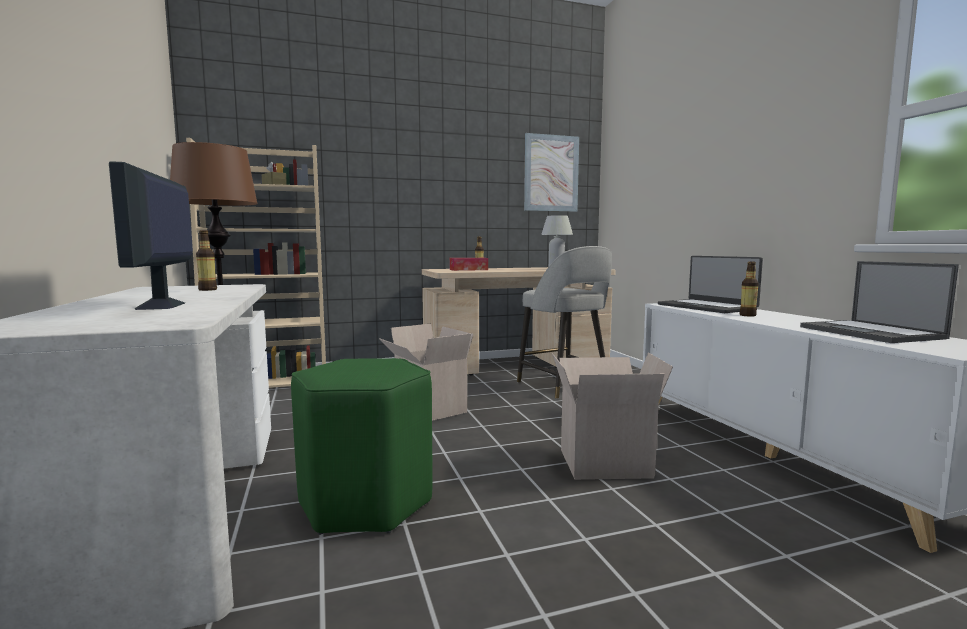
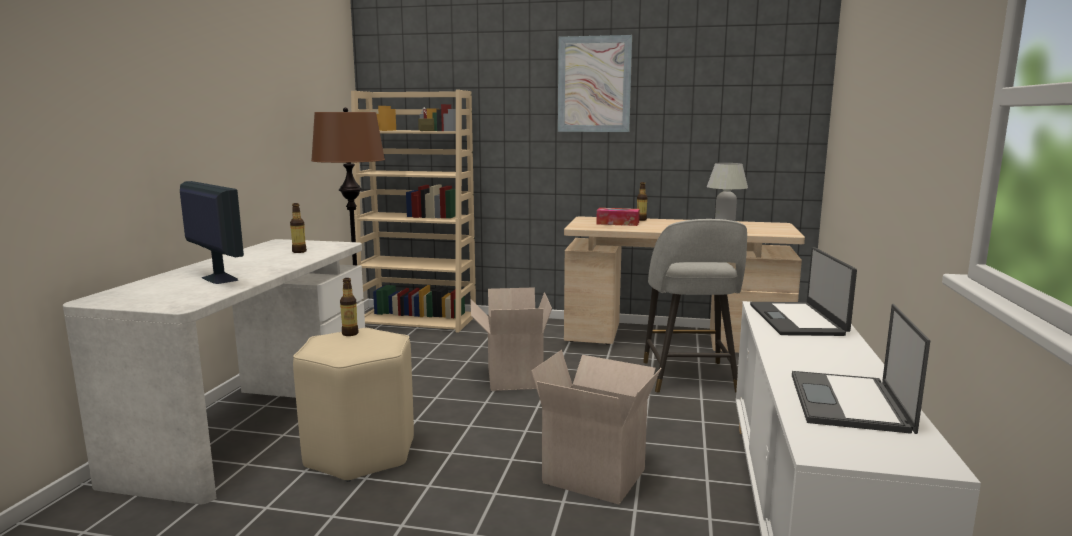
camera: 30 degrees right, 5 degrees up
(161, 306) = (219, 278): monitor -> monitor turned 120 degrees clockwise
(365, 503) = (359, 454): green stool -> beige stool
(551, 173) = (753, 99): picture -> picture (594, 84)
(747, 315) = (798, 344): bottle -> bottle (350, 334)

